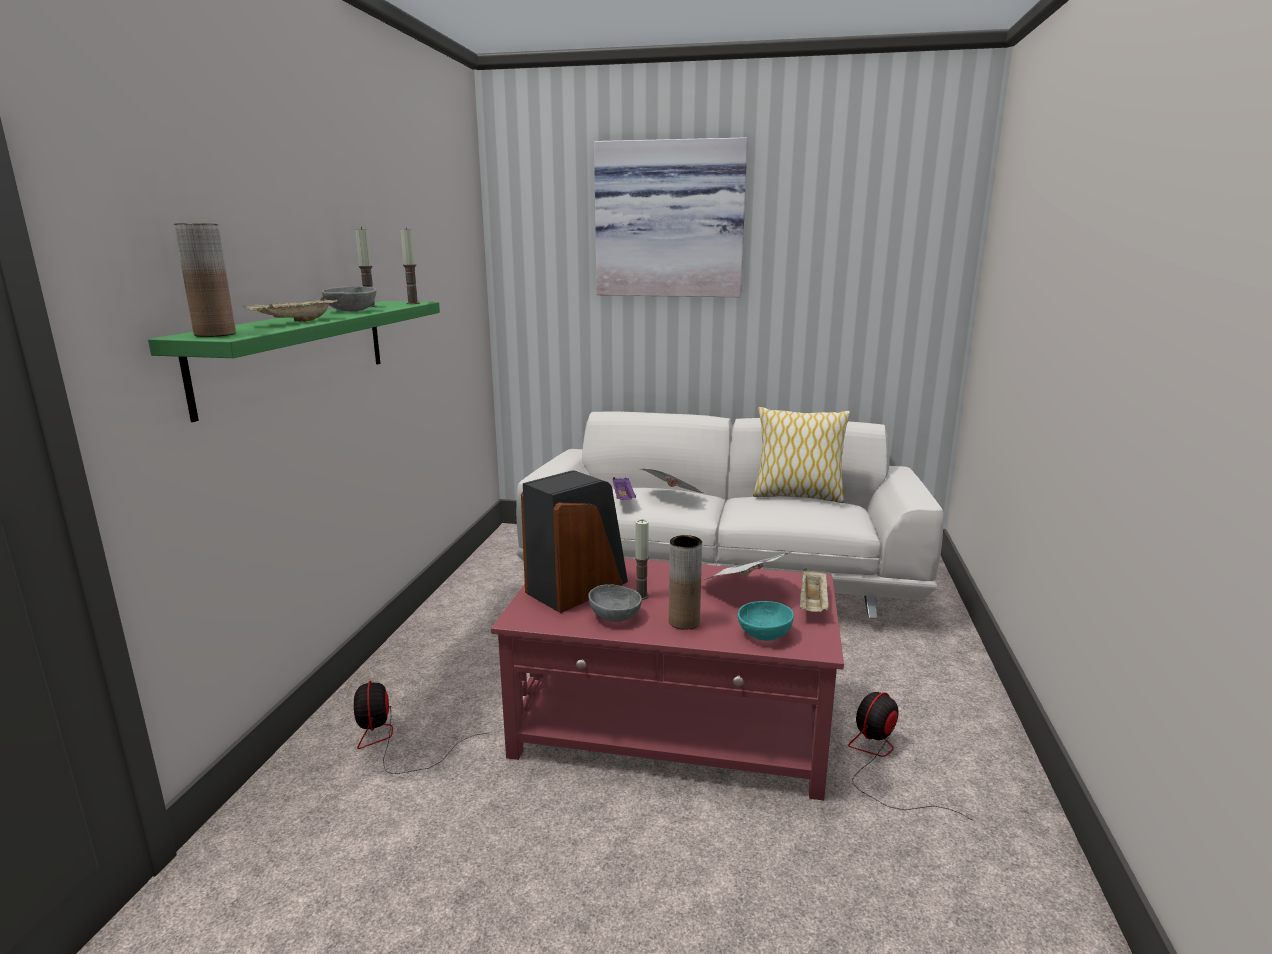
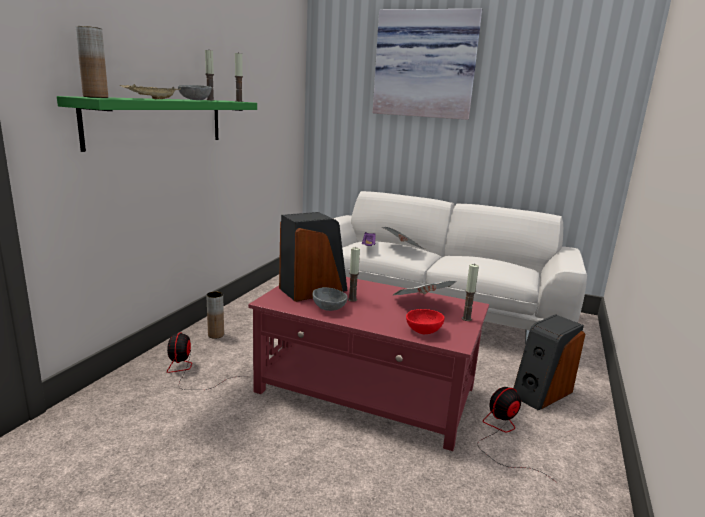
camera: 10 degrees right, 0 degrees up
(684, 622) = (373, 317): brown vase -> brown vase (216, 335)
(763, 634) = (423, 331): turquoise bowl -> red bowl
(797, 496) = (489, 258): pillow -> none
(813, 604) = (466, 319): beige tray -> candle
(908, 687) = (541, 393): none -> speaker

